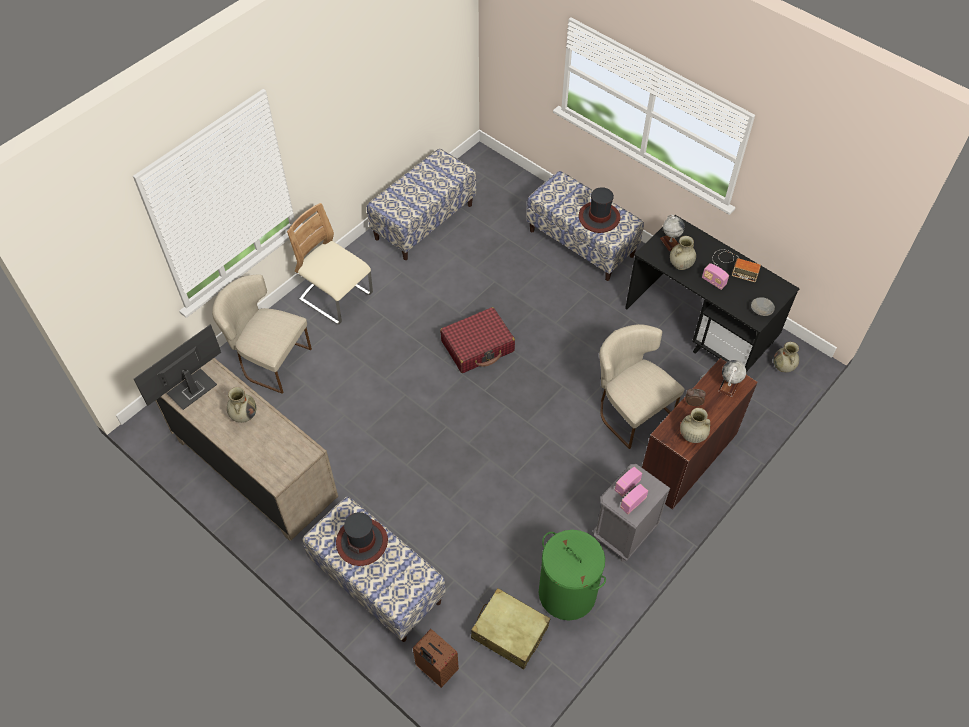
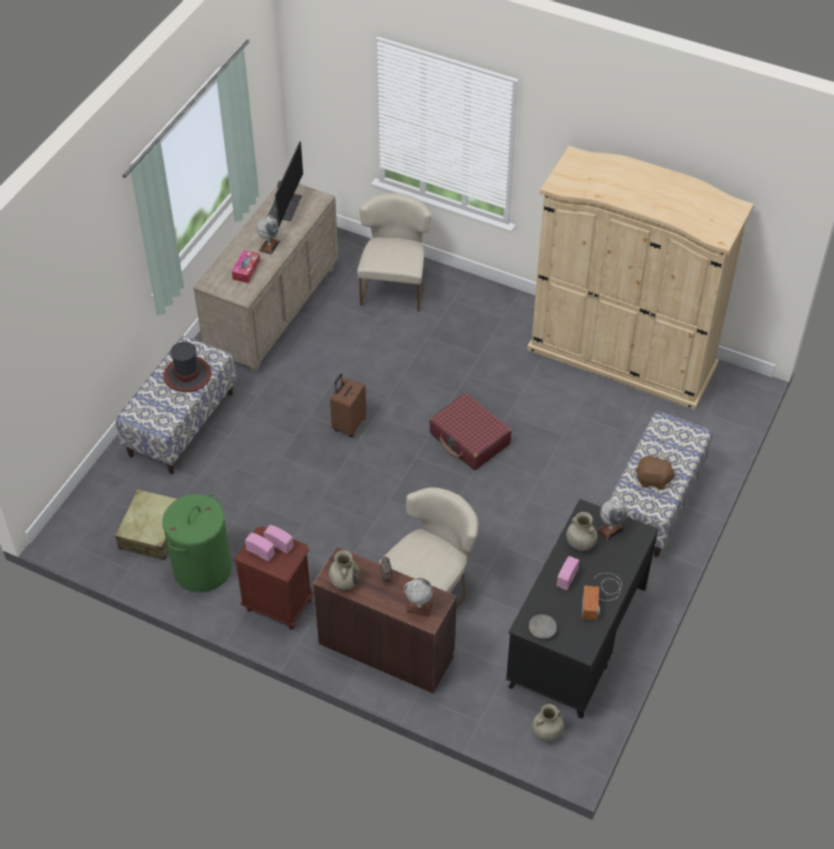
camera: 75 degrees right, 5 degrees down
(191, 390) = (285, 206): monitor -> monitor turned 75 degrees clockwise
(244, 415) = (269, 246): beige vase -> globe
(271, 442) = (246, 270): none -> tissue box
(336, 298) = (488, 313): beige chair -> none
(424, 221) = (622, 356): bench -> beige wardrobe
(436, 669) = (107, 485): brown suitcase -> brown suitcase (348, 424)
(599, 217) = (653, 480): hat -> brown plush toy
(623, 534) = (278, 605): grey nightstand -> brown nightstand

